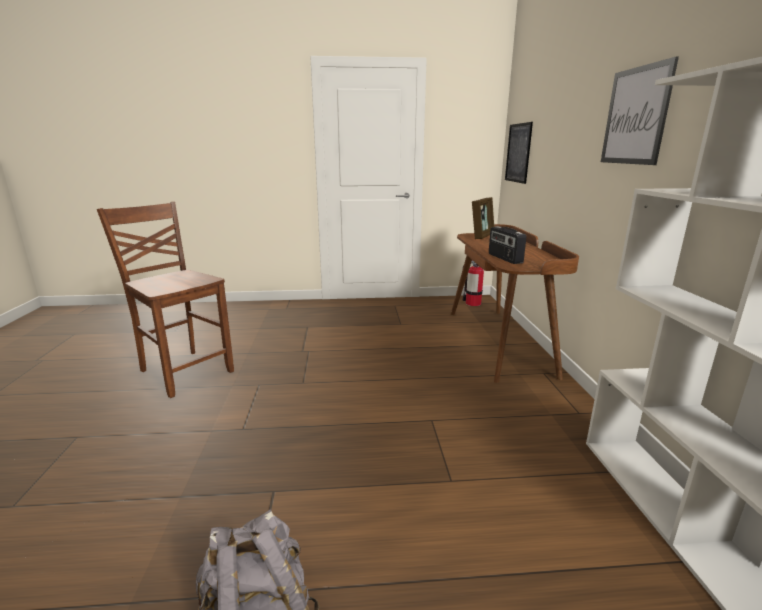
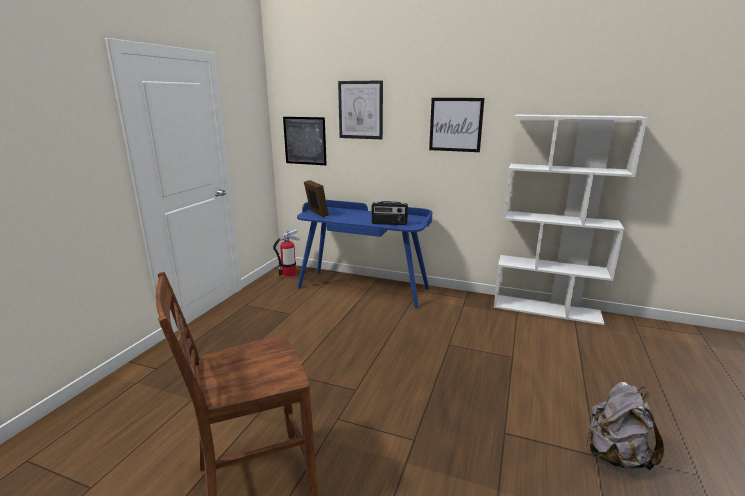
camera: 65 degrees left, 0 degrees up
(499, 341) = (363, 287): brown desk -> blue desk
(556, 107) = (360, 110): none -> picture

